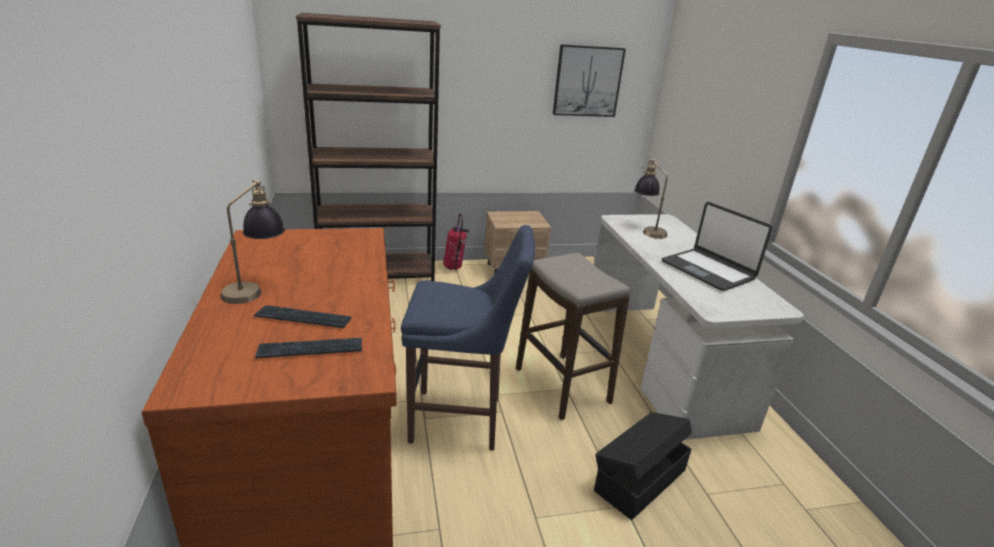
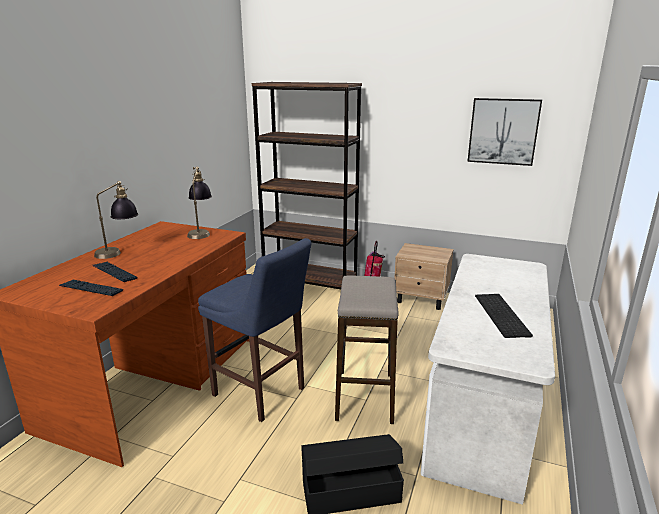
camera: 35 degrees right, 5 degrees down
(647, 230) = (493, 271): table lamp -> table lamp (201, 232)
(708, 270) = (503, 315): laptop -> keyboard

